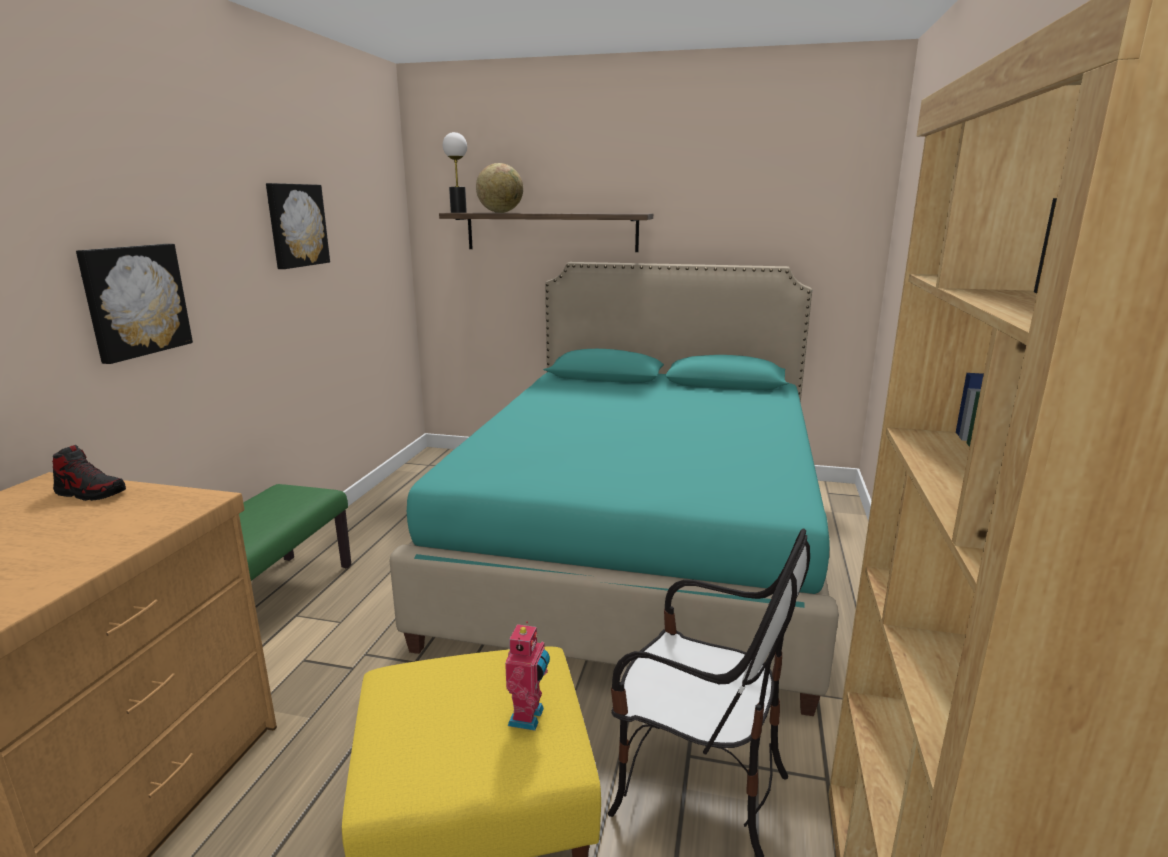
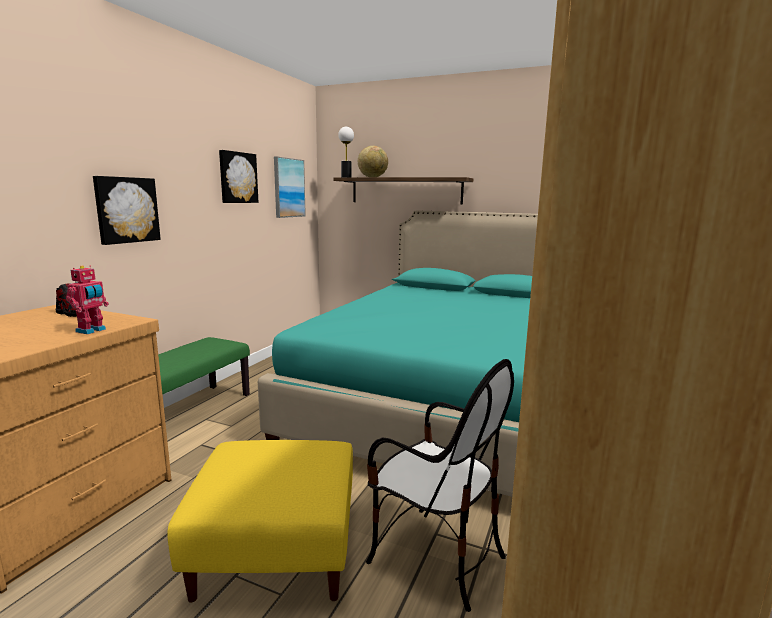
camera: 10 degrees right, 5 degrees down
(370, 232) = (288, 188): none -> picture
(528, 717) = (310, 478): toy robot -> toy robot (92, 331)

